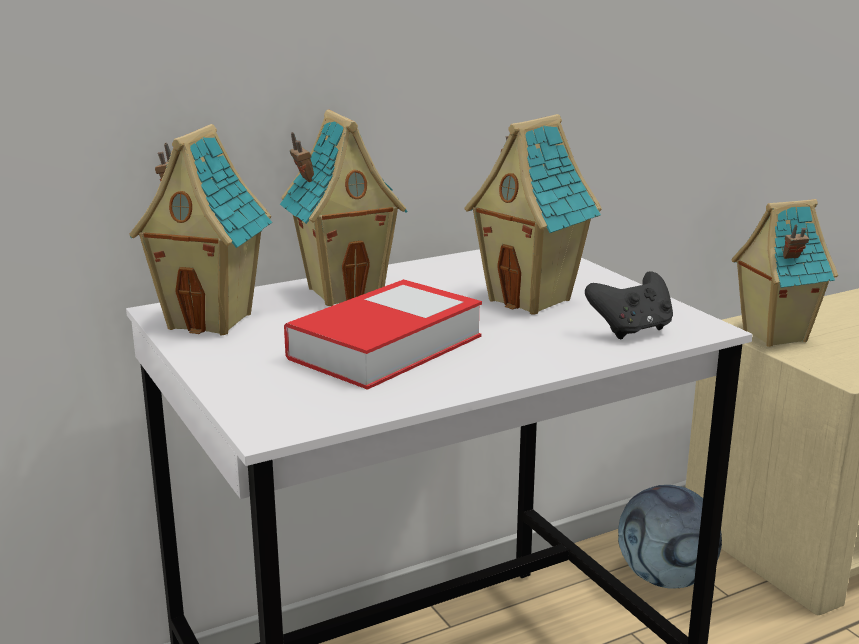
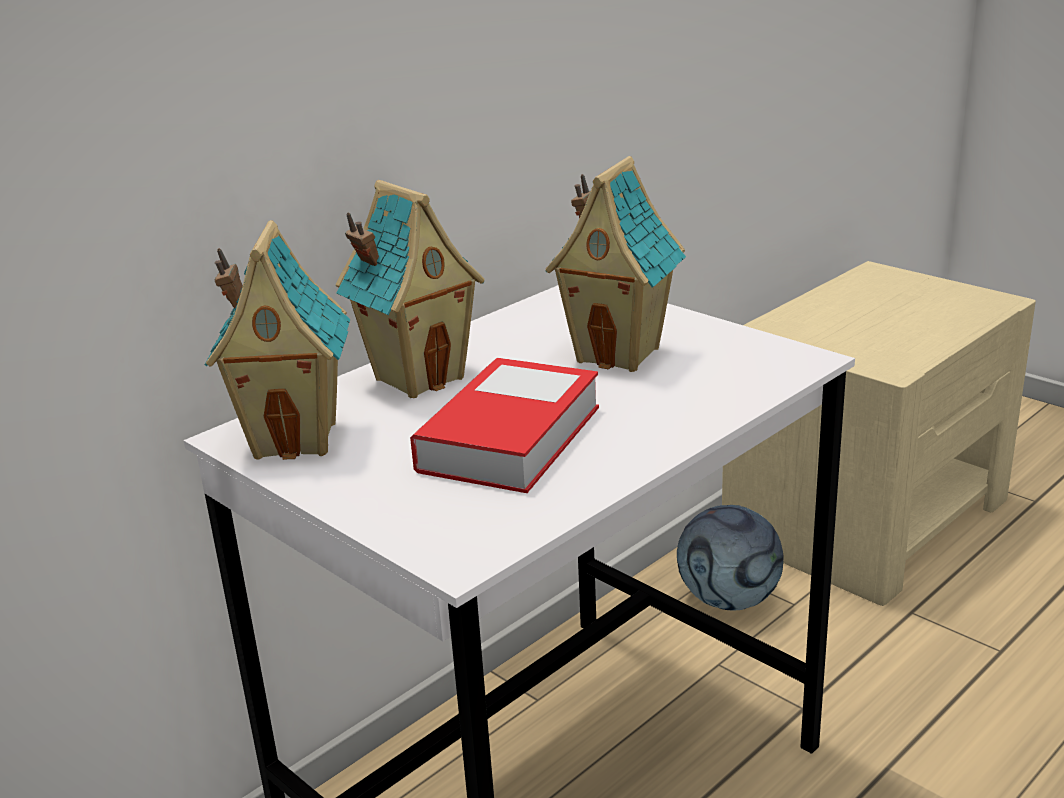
camera: 15 degrees left, 5 degrees up
(631, 330) = (741, 374): black game controller -> none
(772, 336) = (800, 336): toy house -> none

